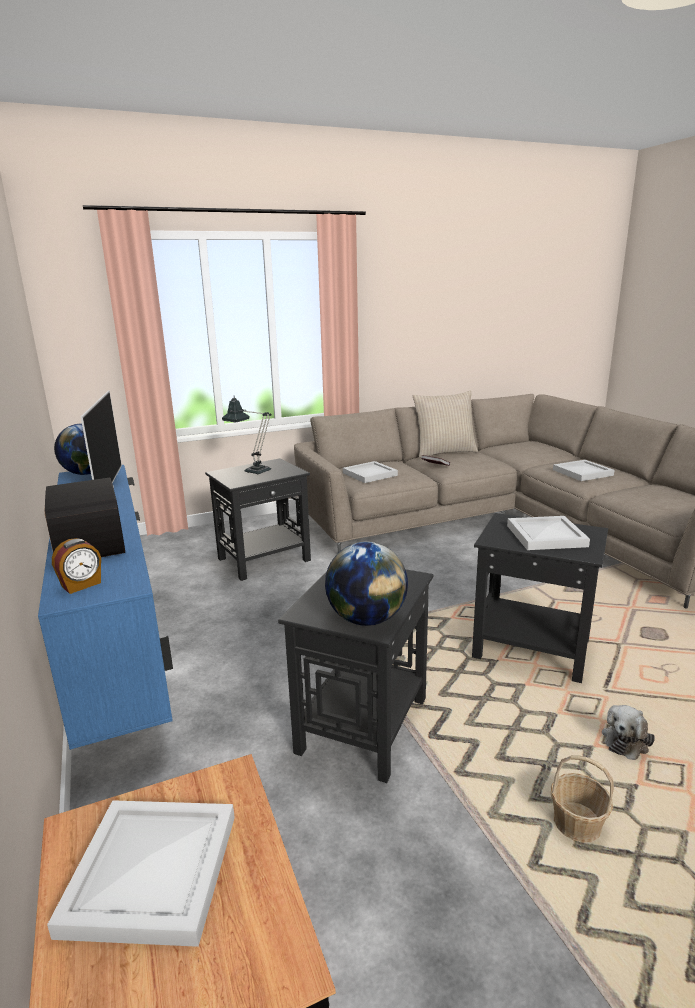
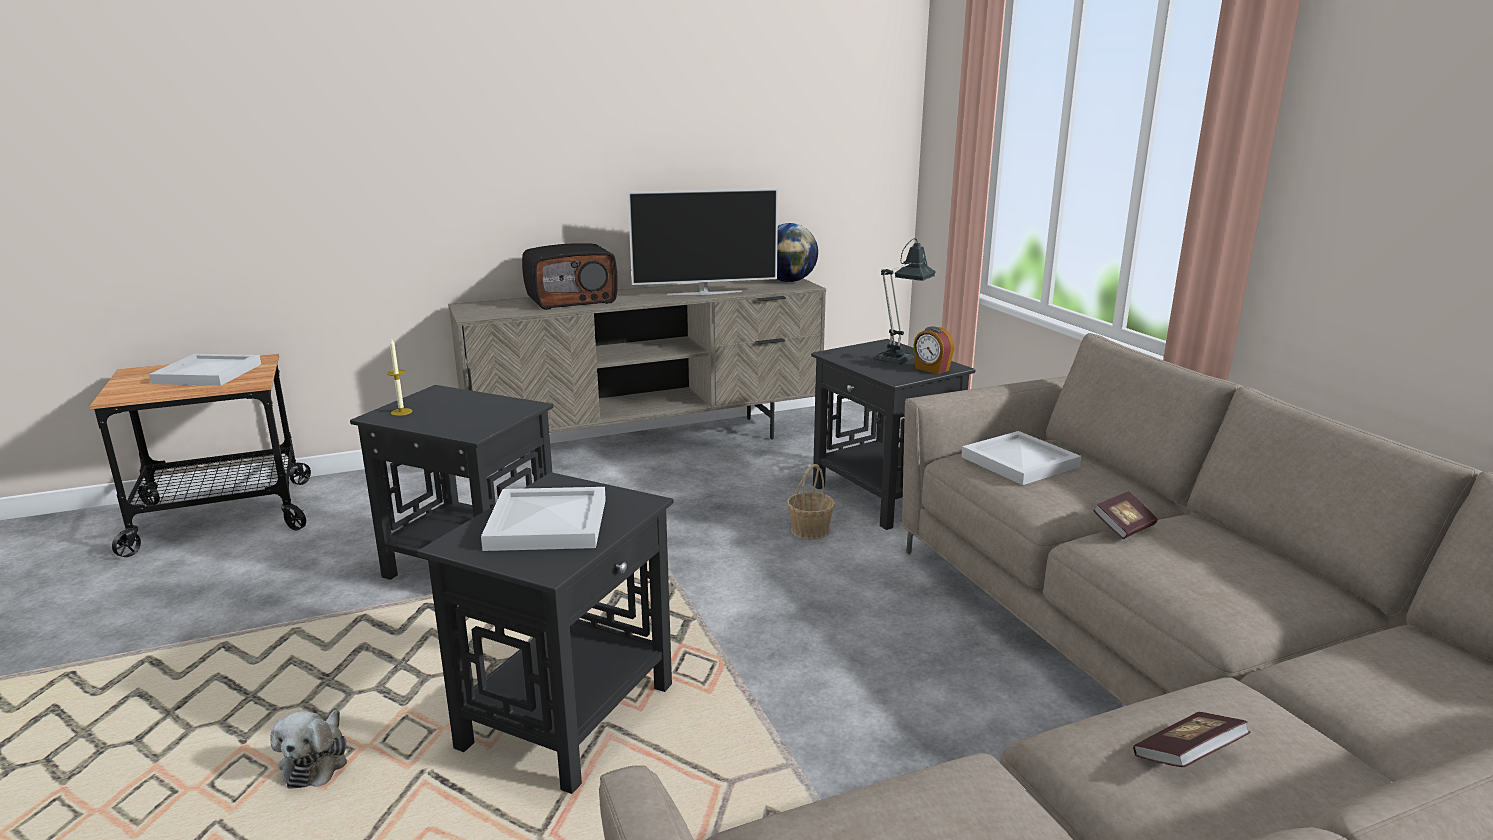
camera: 90 degrees right, 0 degrees up
(82, 585) = (488, 306): alarm clock -> alarm clock (931, 369)
(119, 654) = (651, 444): blue tv stand -> beige tv stand
(366, 619) = (401, 412): globe -> candle
(444, 452) = (1273, 549): beige pillow -> none
(576, 823) = (240, 683): basket -> basket (810, 530)
(582, 472) = (1187, 756): white tray -> book
(626, 740) = (316, 762): plush toy -> plush toy turned 135 degrees counterclockwise

